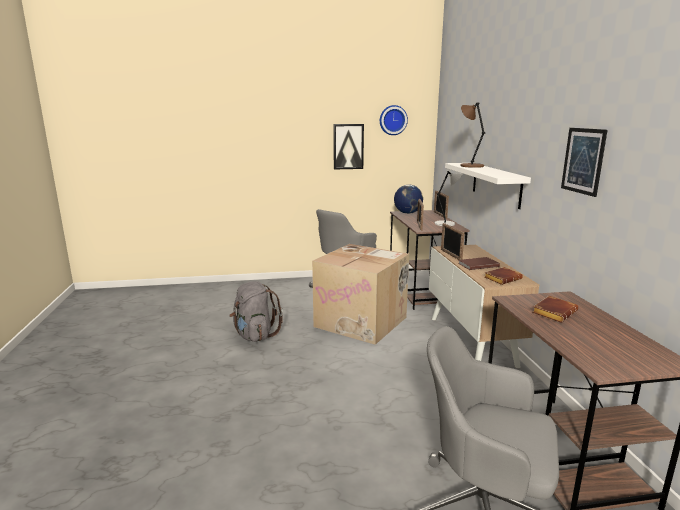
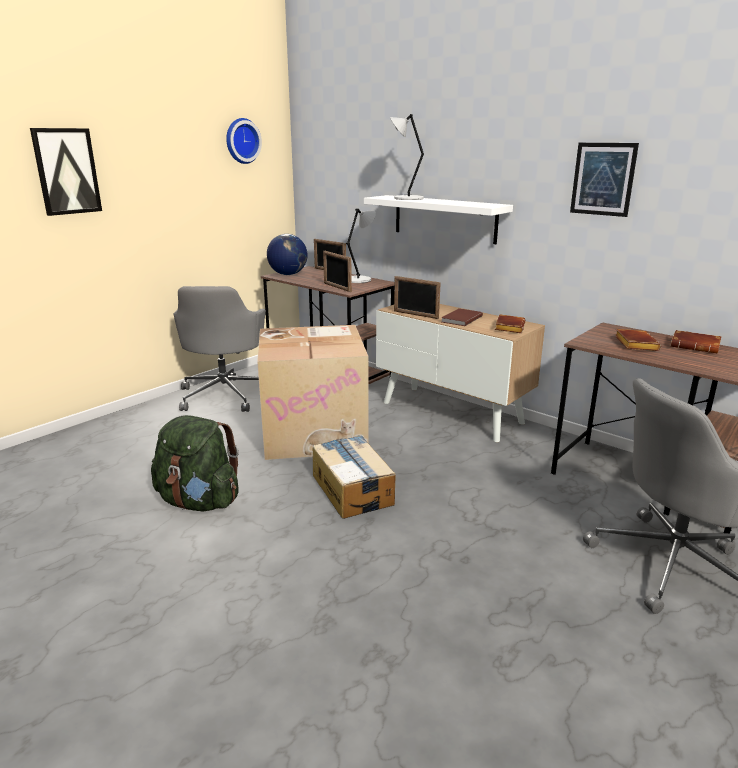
camera: 40 degrees left, 5 degrees up
(254, 335) = (199, 501): grey backpack -> green backpack
(334, 361) = (352, 489): none -> cardboard box
(348, 146) = (188, 183): picture -> picture (66, 171)
(470, 166) = (406, 198): brown table lamp -> grey table lamp
(614, 331) = (696, 346): none -> brown book

